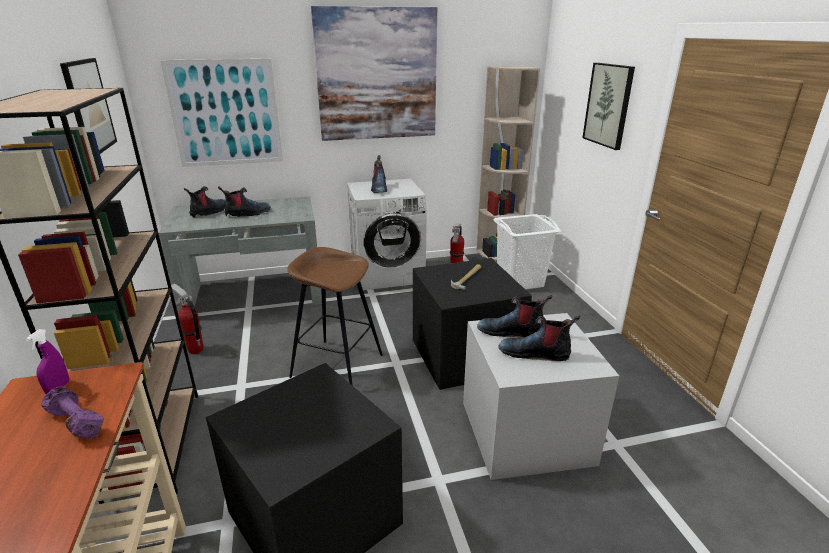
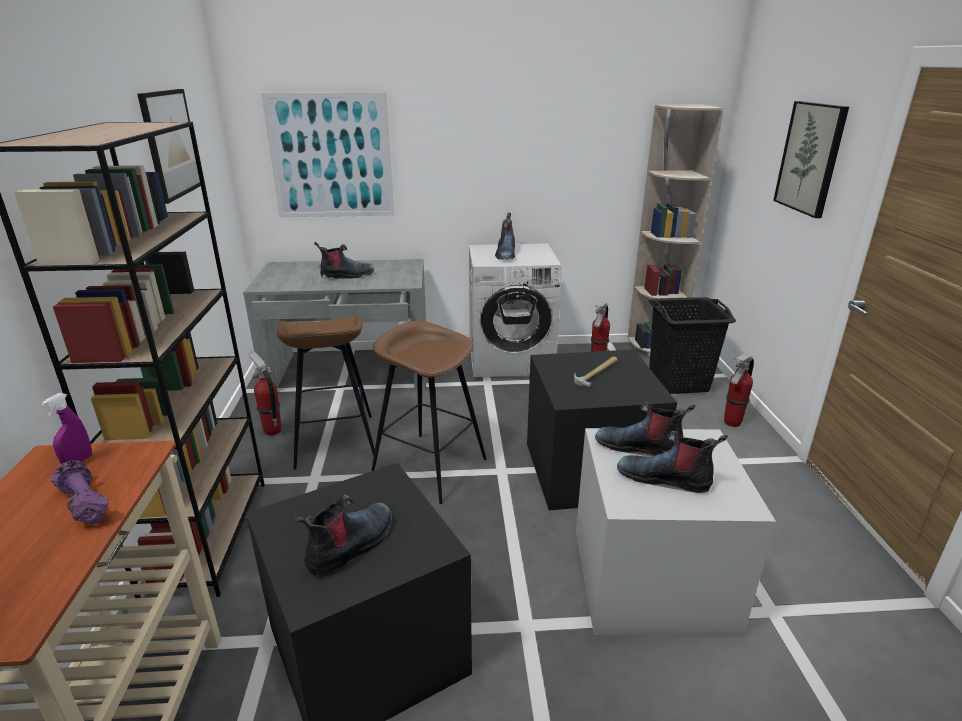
camera: 10 degrees right, 0 degrees up
(209, 212) = (304, 271): boot -> boot (351, 546)
(252, 353) = (334, 441): none -> brown stool
(377, 75) = (513, 114): picture -> none
(520, 281) = (679, 382): white laundry basket -> black laundry basket
(564, 309) = (732, 423): none -> fire extinguisher

